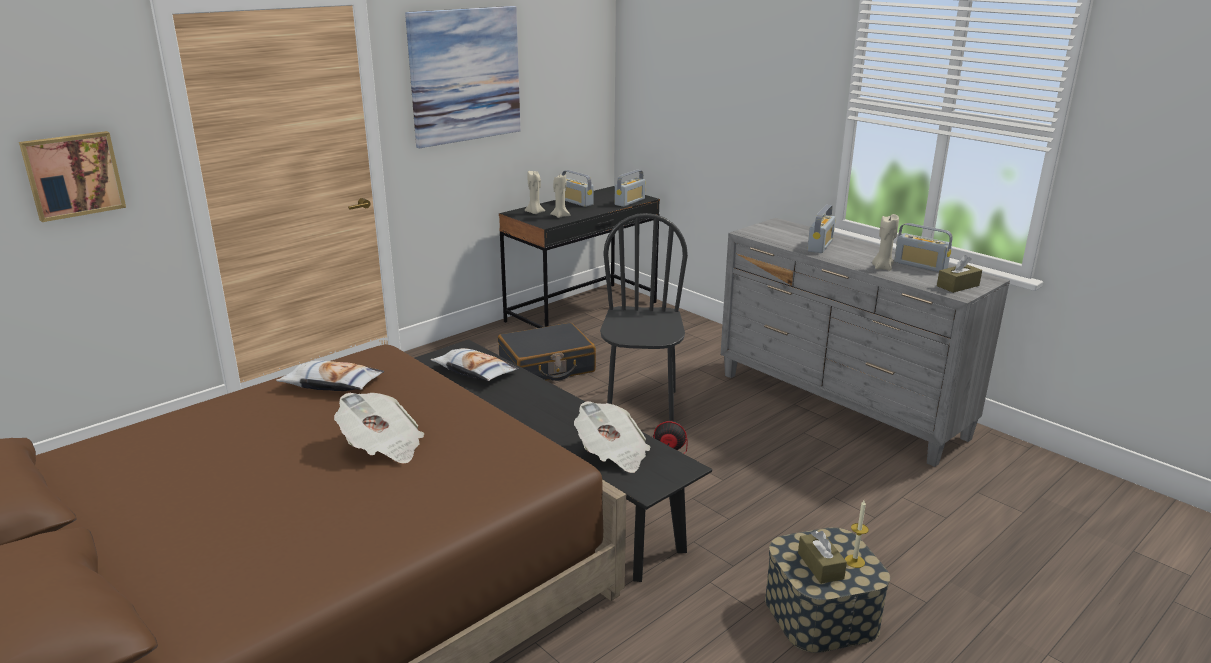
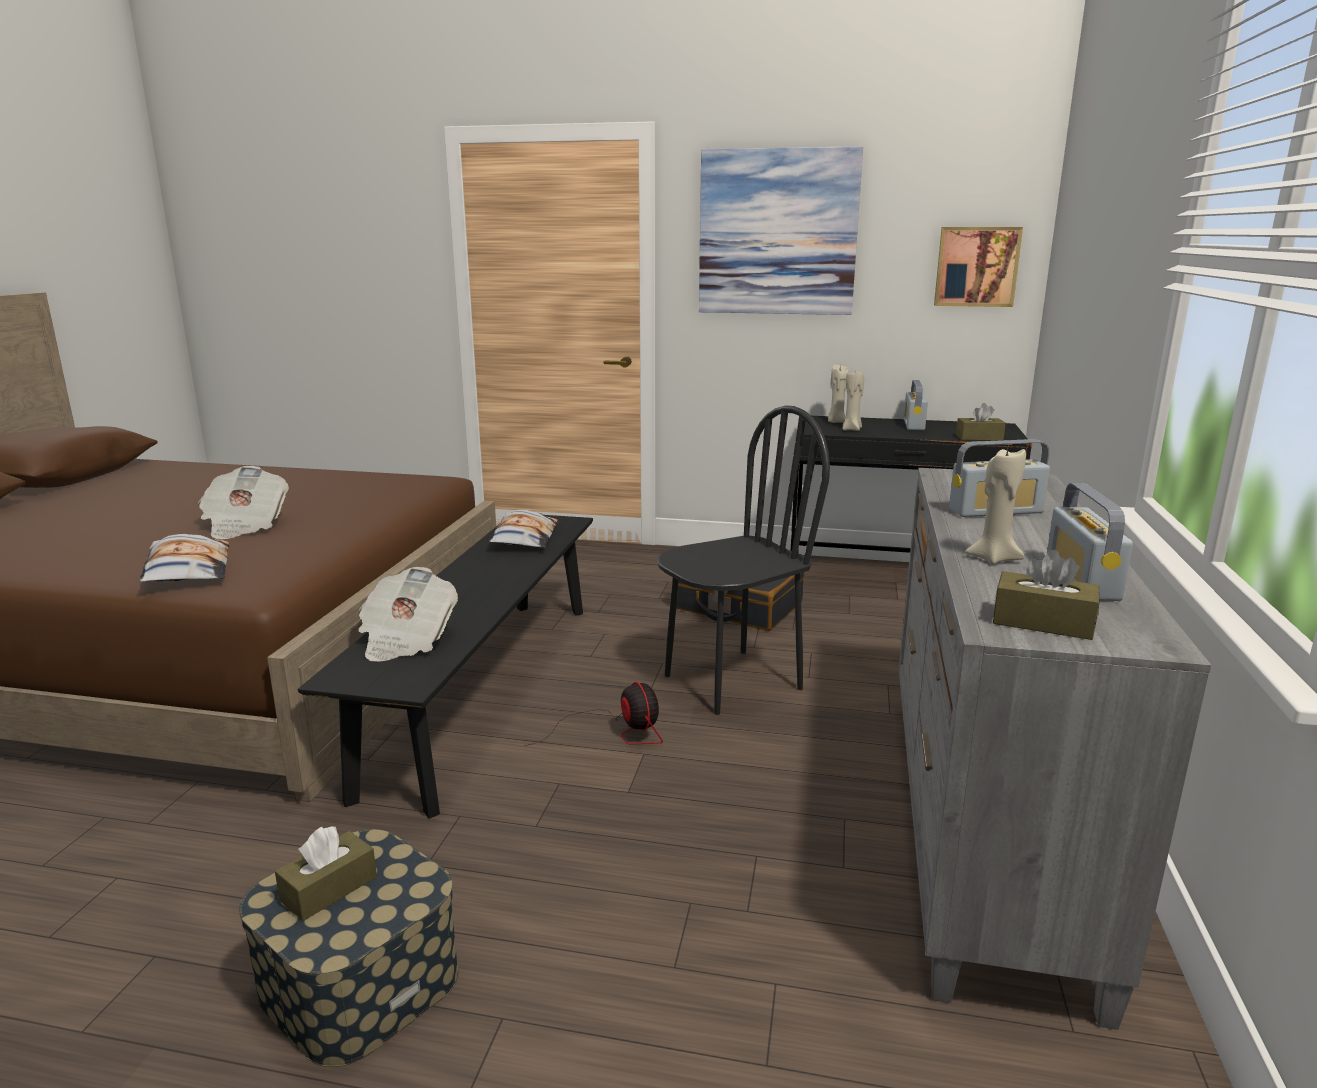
camera: 55 degrees right, 5 degrees down
(73, 175) = (372, 280): picture -> picture (976, 266)
(332, 384) = (355, 484): pillow -> pillow (187, 570)
(629, 202) = (979, 437): radio -> brown tissue box
(854, 561) = (360, 919): candle -> none

